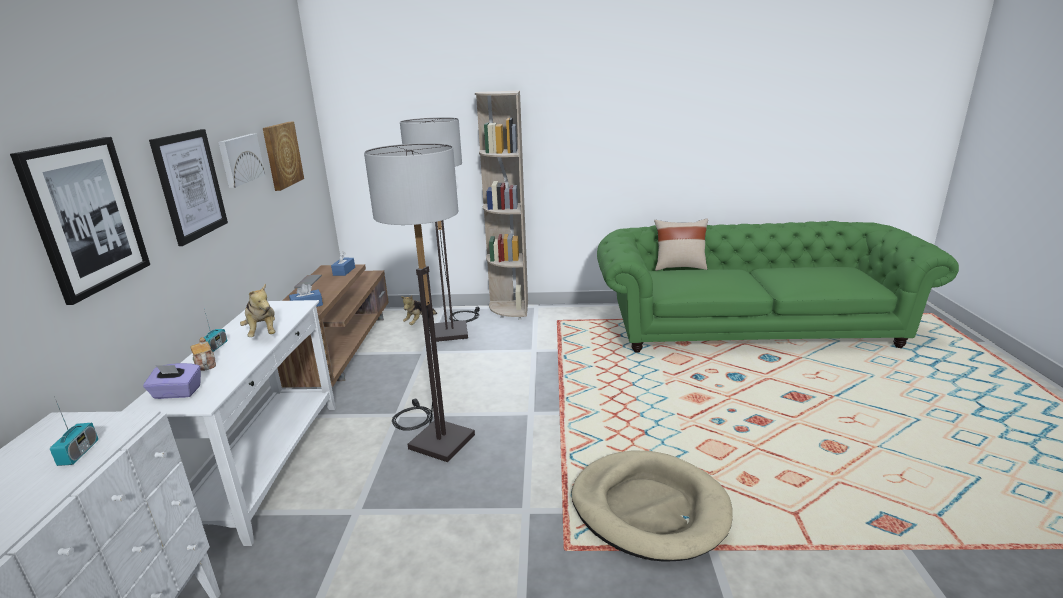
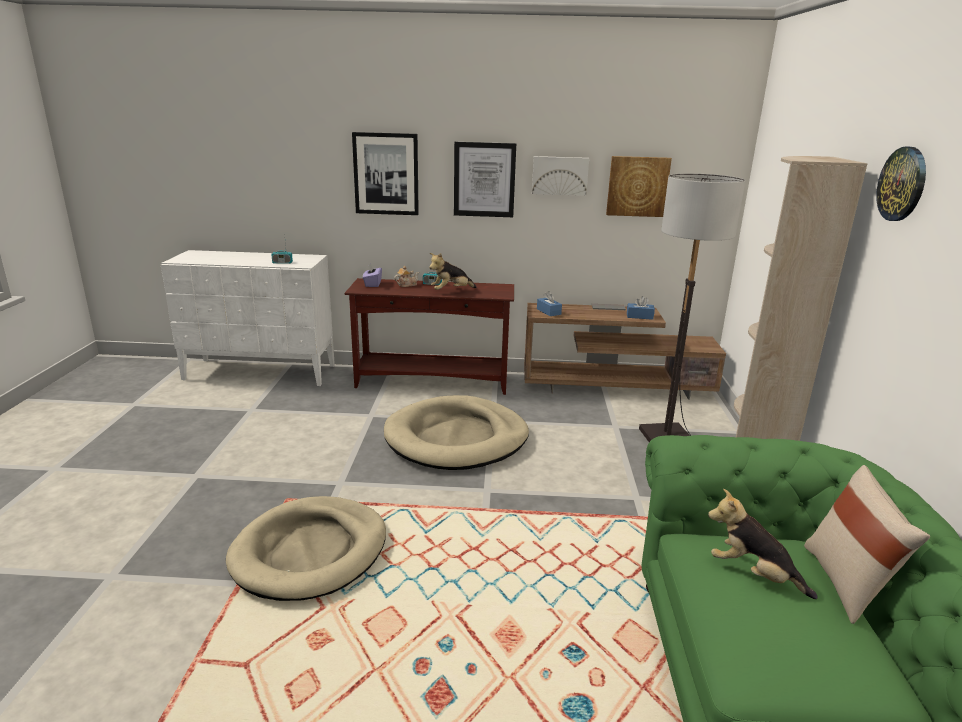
camera: 90 degrees right, 0 degrees up
(267, 465) = (433, 381): white console table -> brown console table
(420, 322) = (691, 420): plush toy -> plush toy (753, 574)
(433, 435) = (456, 438): floor lamp -> beige dog bed
(552, 97) = (902, 184): none -> wall clock

